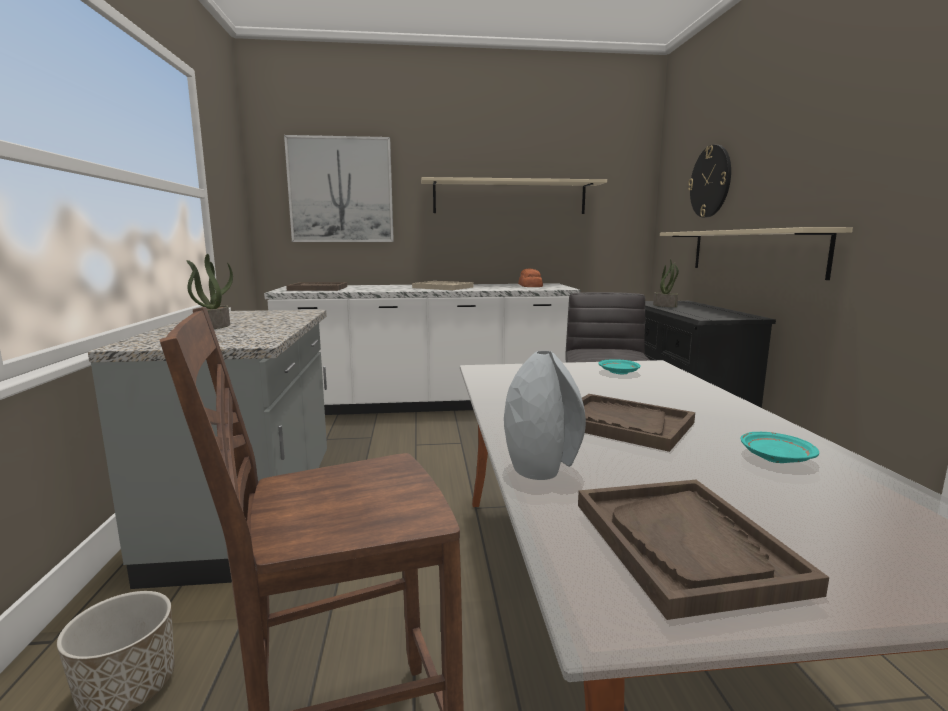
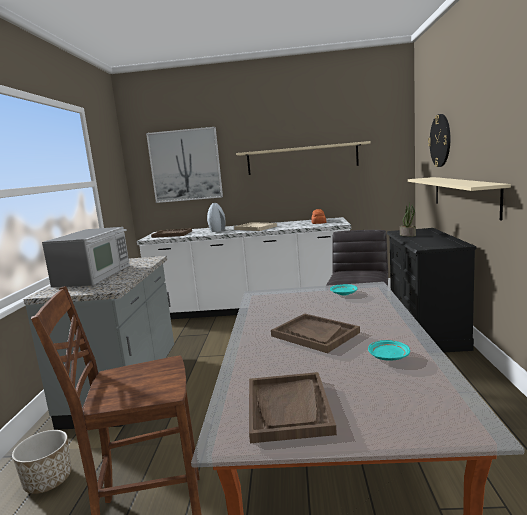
camera: 10 degrees right, 0 degrees up
(214, 326) = (94, 275): potted plant -> microwave
(541, 468) = (246, 364): grey vase -> grey vase (217, 231)

